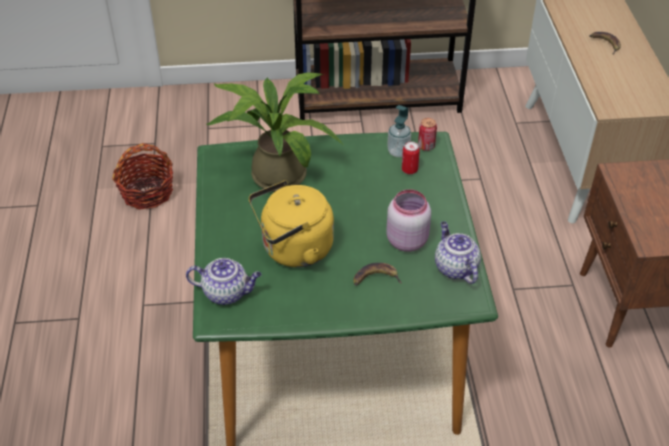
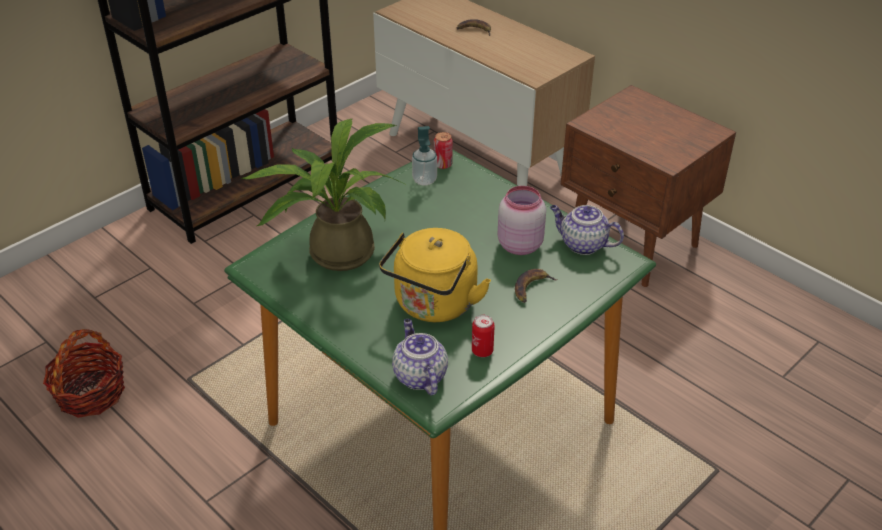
camera: 40 degrees left, 5 degrees down
(227, 293) = (419, 376): teapot -> teapot turned 75 degrees counterclockwise
(409, 170) = (452, 189): can -> can (482, 351)

